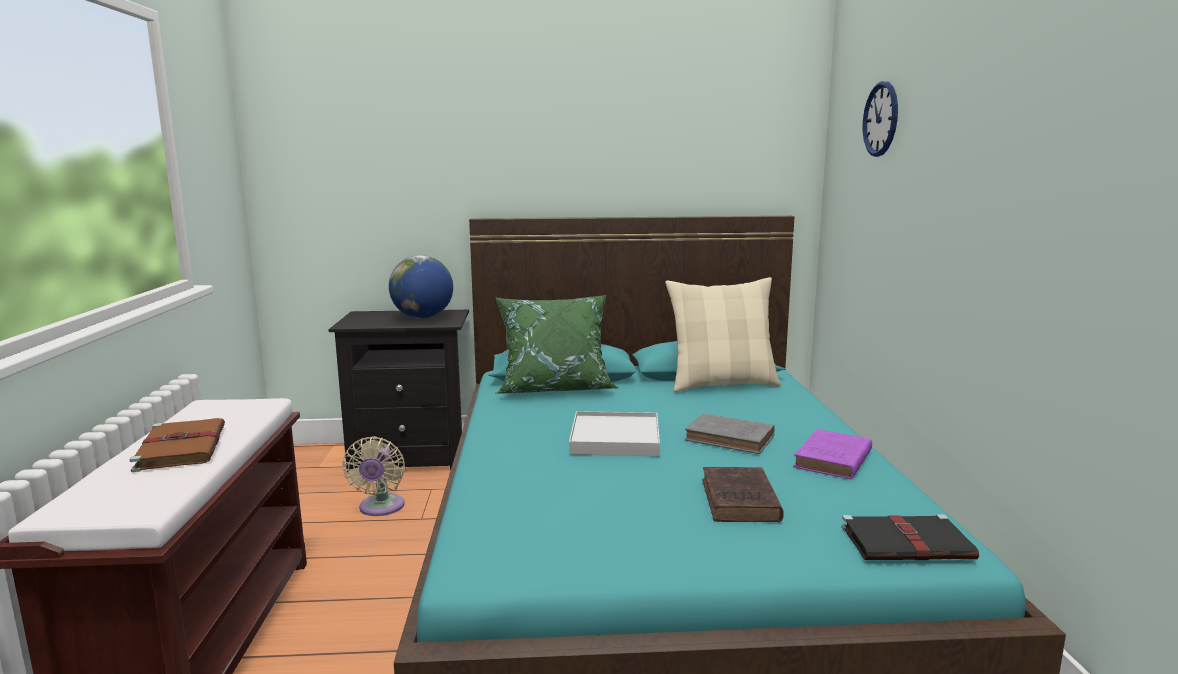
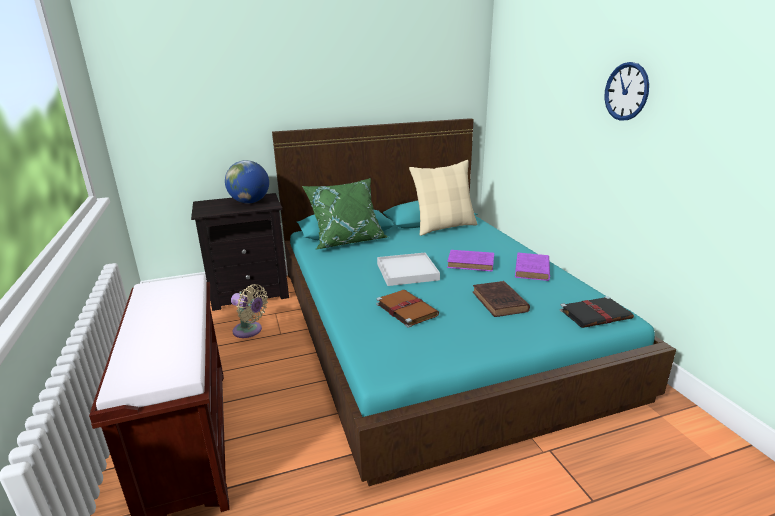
camera: 15 degrees left, 10 degrees up
(181, 447) = (163, 322): brown book -> brown book (405, 309)
(380, 508) = (250, 331): beige fan -> beige fan turned 45 degrees counterclockwise
(732, 439) = (472, 263): grey book -> purple book
(881, 119) = (535, 61): wall clock -> wall clock (626, 91)

